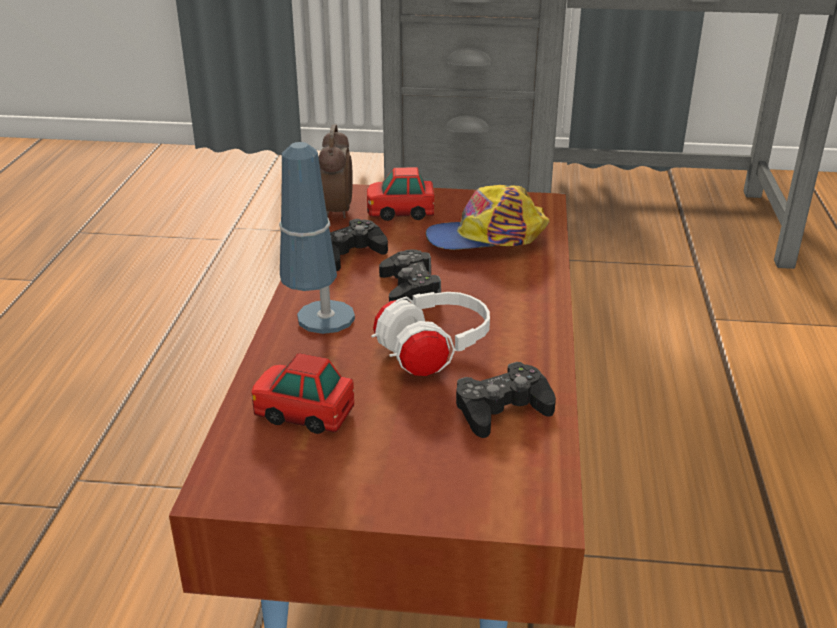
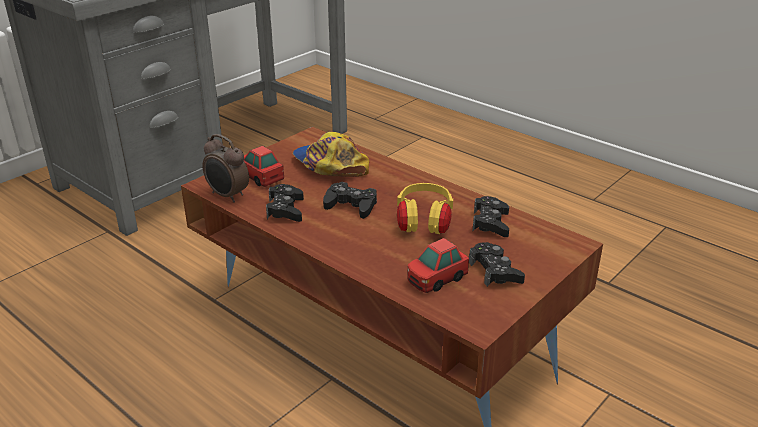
camera: 55 degrees left, 0 degrees up
(321, 341) = (372, 250): table lamp -> none
(373, 458) = (495, 271): none -> black game controller
(400, 212) = (261, 177): toy car -> toy car turned 105 degrees clockwise
(432, 354) = (424, 223): white headphones -> yellow headphones
(487, 239) = (329, 165): cap -> cap turned 120 degrees clockwise

